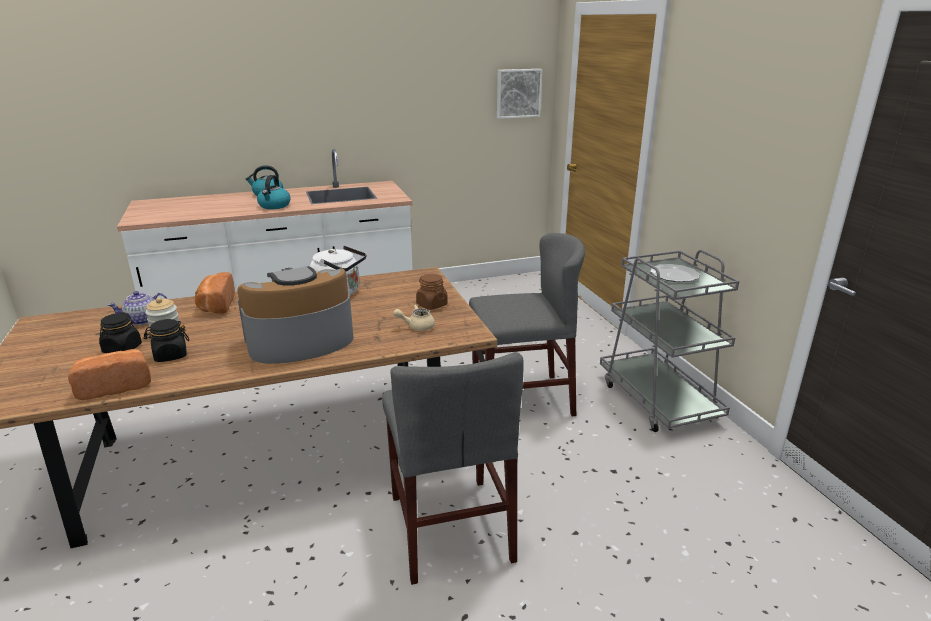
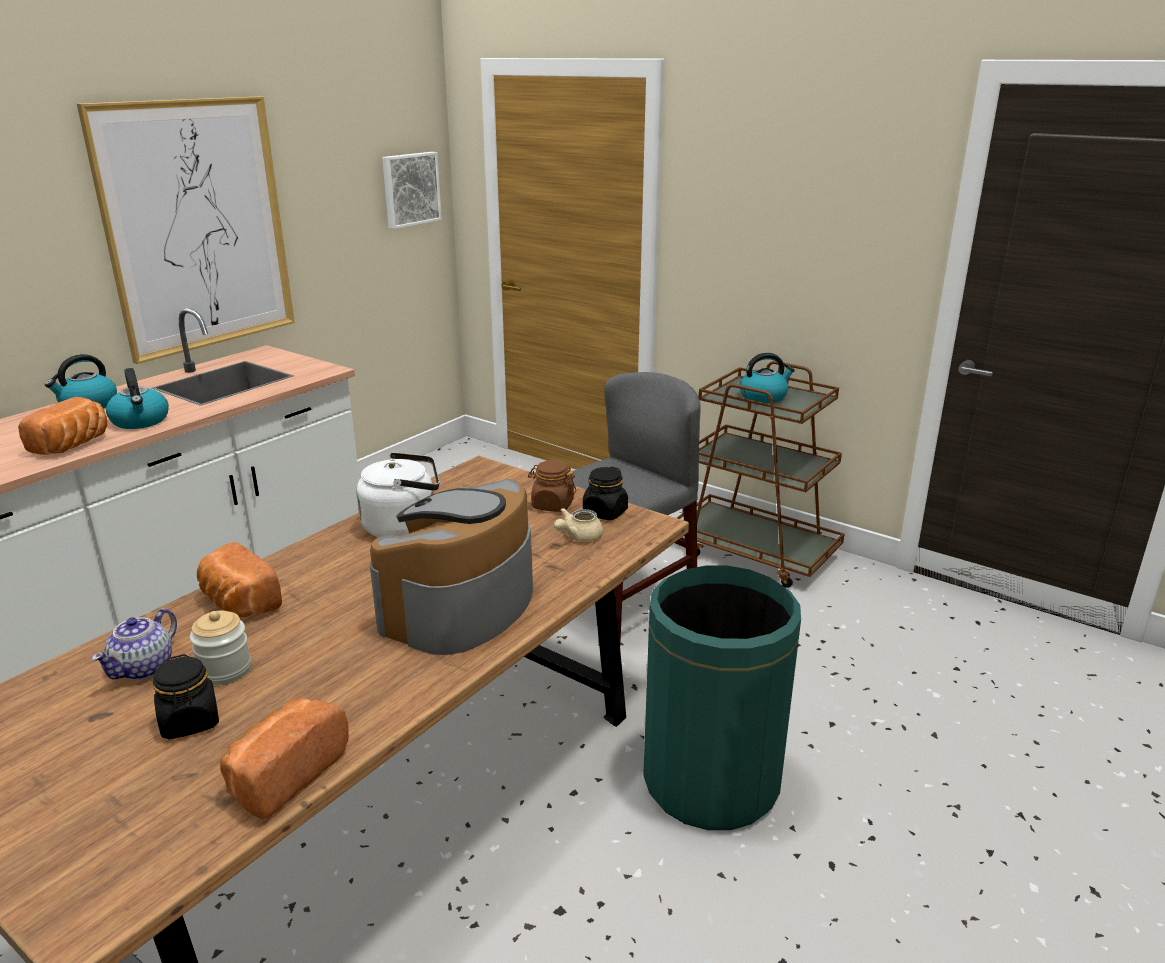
camera: 35 degrees left, 0 degrees up
(170, 355) = (296, 697): black jar -> black jar (605, 512)
(232, 210) = (74, 445): none -> bread
(357, 103) = (197, 226): none -> picture
(450, 527) = (711, 782): grey chair -> green trash can
(658, 400) = (754, 552): grey cart -> brown cart
(673, 275) = (763, 397): plate -> kettle

